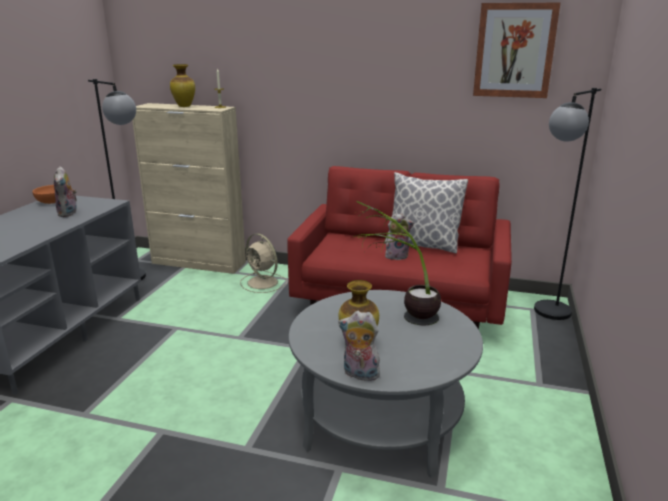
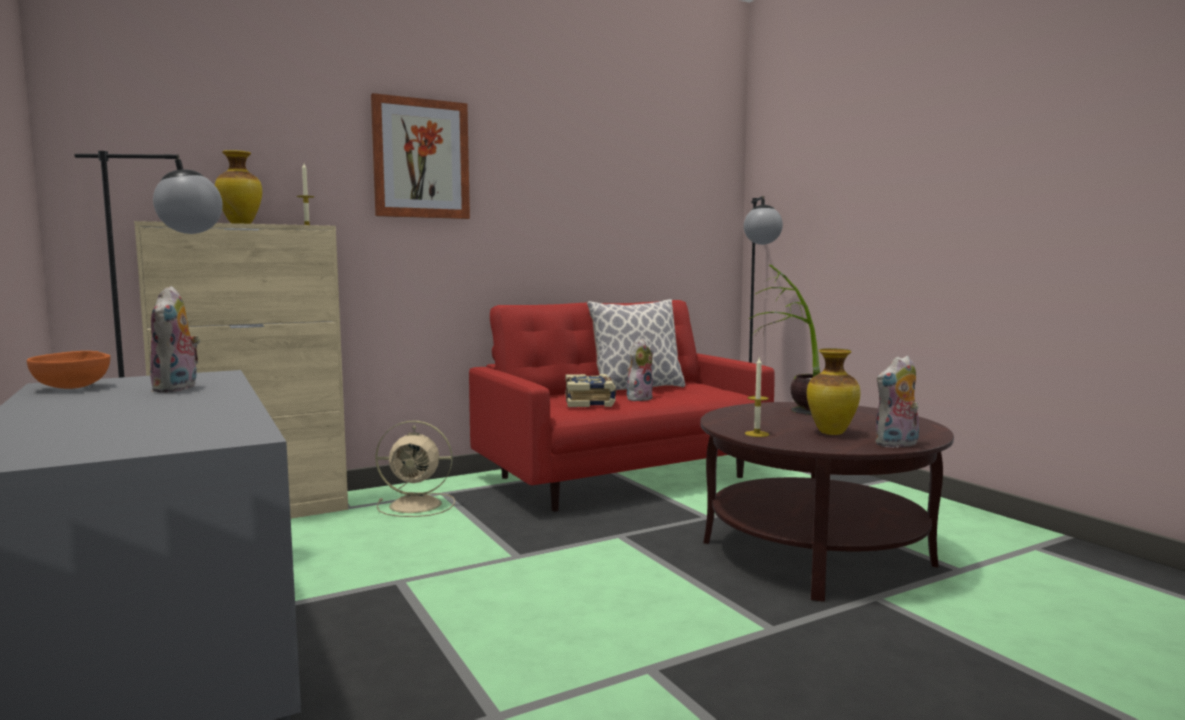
camera: 45 degrees left, 15 degrees down
(69, 213) = (177, 388): plush toy -> plush toy turned 45 degrees clockwise
(315, 324) = (756, 434): none -> candle
(356, 251) = (590, 402): none -> book
(381, 419) = (816, 552): grey coffee table -> brown coffee table
(514, 51) = (670, 163): picture -> picture (421, 159)

